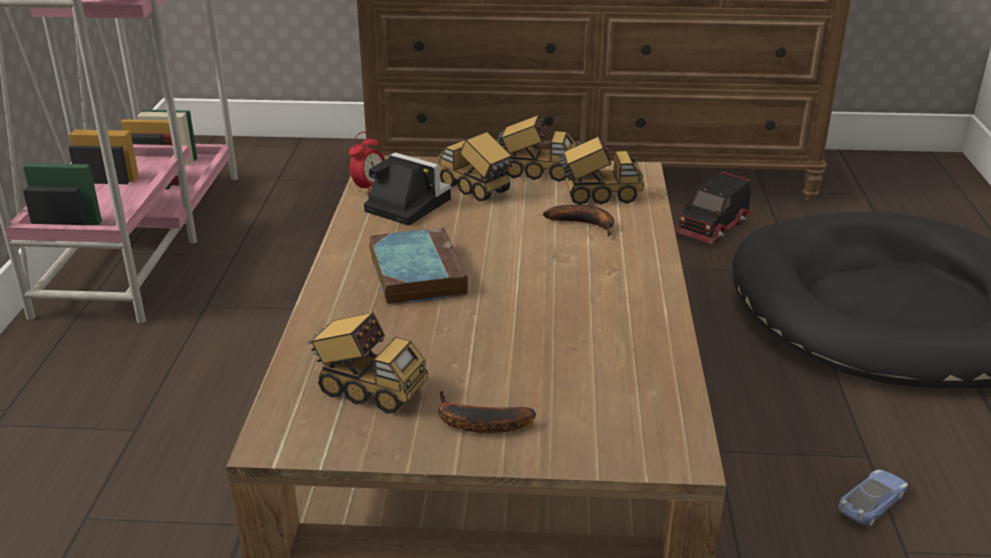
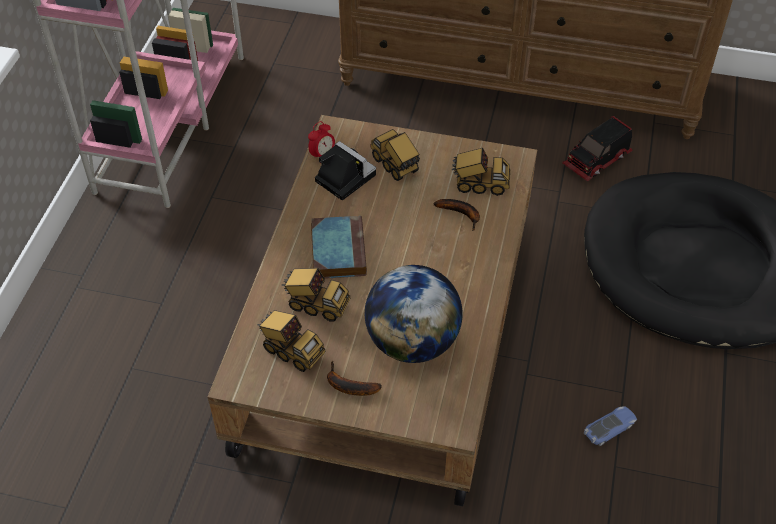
camera: 10 degrees right, 20 degrees up
(536, 173) = (443, 152): toy truck -> toy truck (316, 305)
(565, 359) = (412, 341): none -> globe

